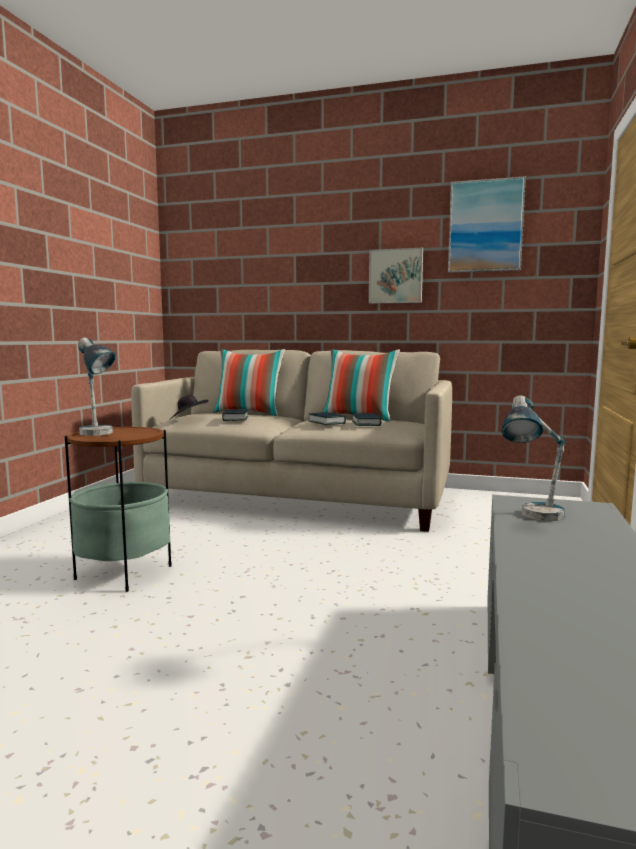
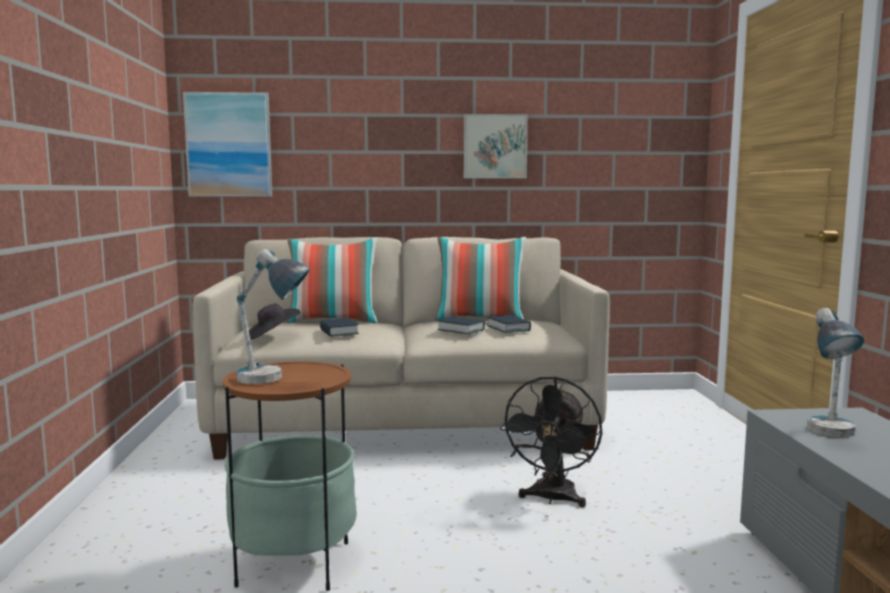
camera: 20 degrees left, 0 degrees up
(351, 560) = (552, 499): none -> black fan
(485, 226) = (595, 94): picture -> picture (229, 145)

